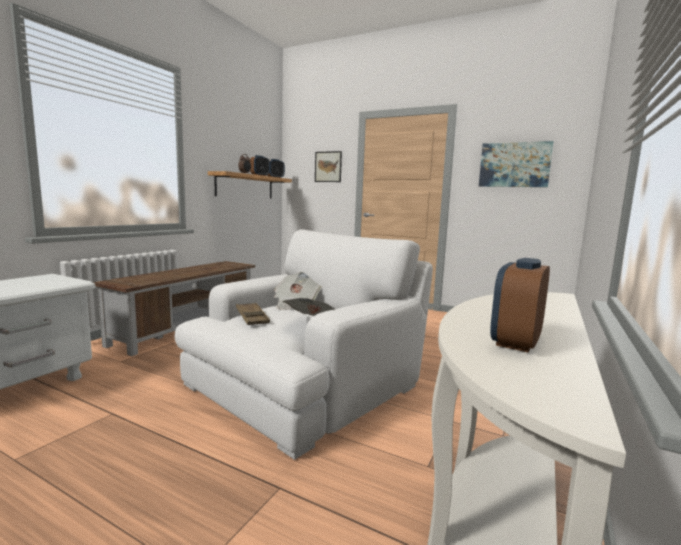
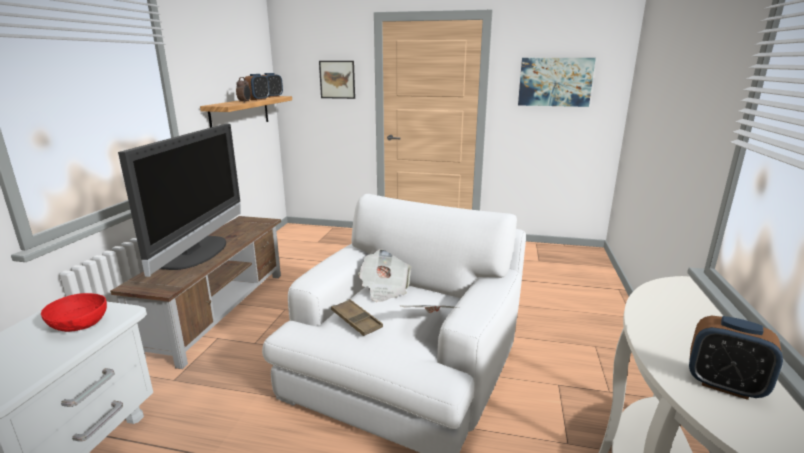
camera: 15 degrees left, 10 degrees up
(41, 284) = (79, 324): none -> red bowl
(175, 273) = (199, 253): none -> television
(516, 342) = (724, 385): alarm clock -> alarm clock turned 75 degrees counterclockwise

